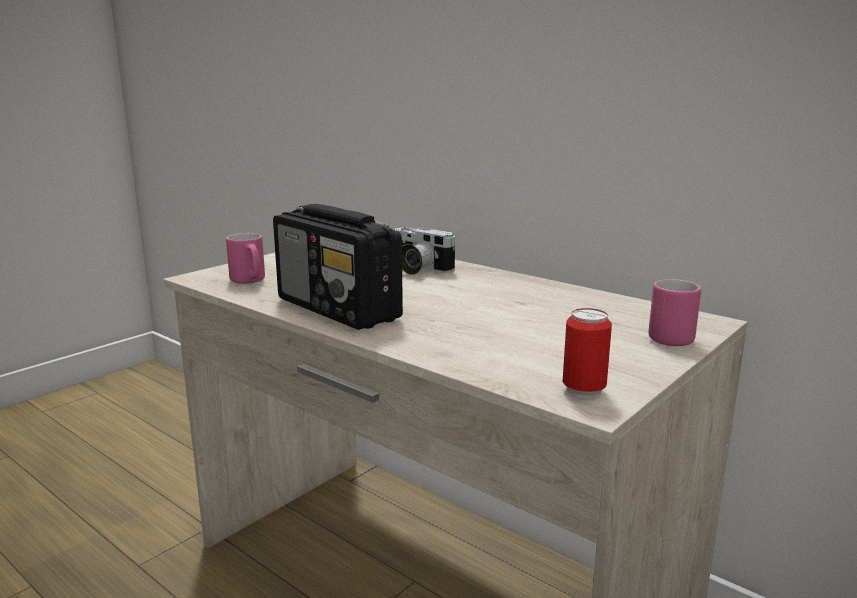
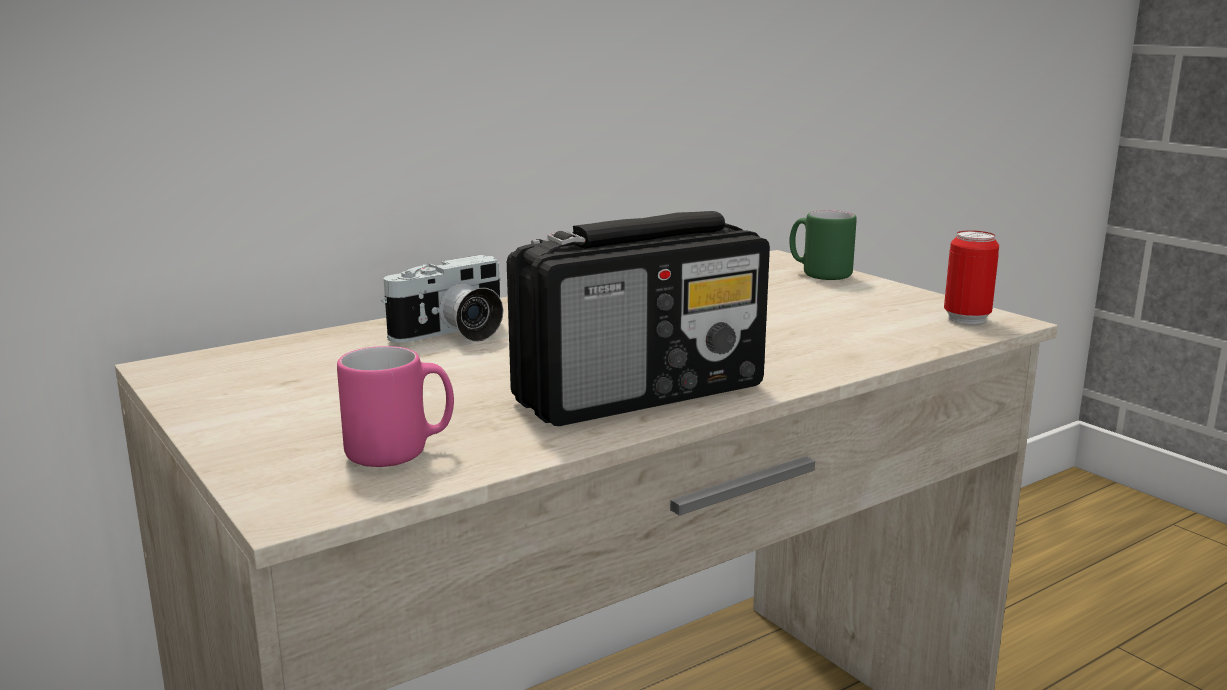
camera: 75 degrees left, 0 degrees up
(671, 337) = (819, 274): pink mug -> green mug

